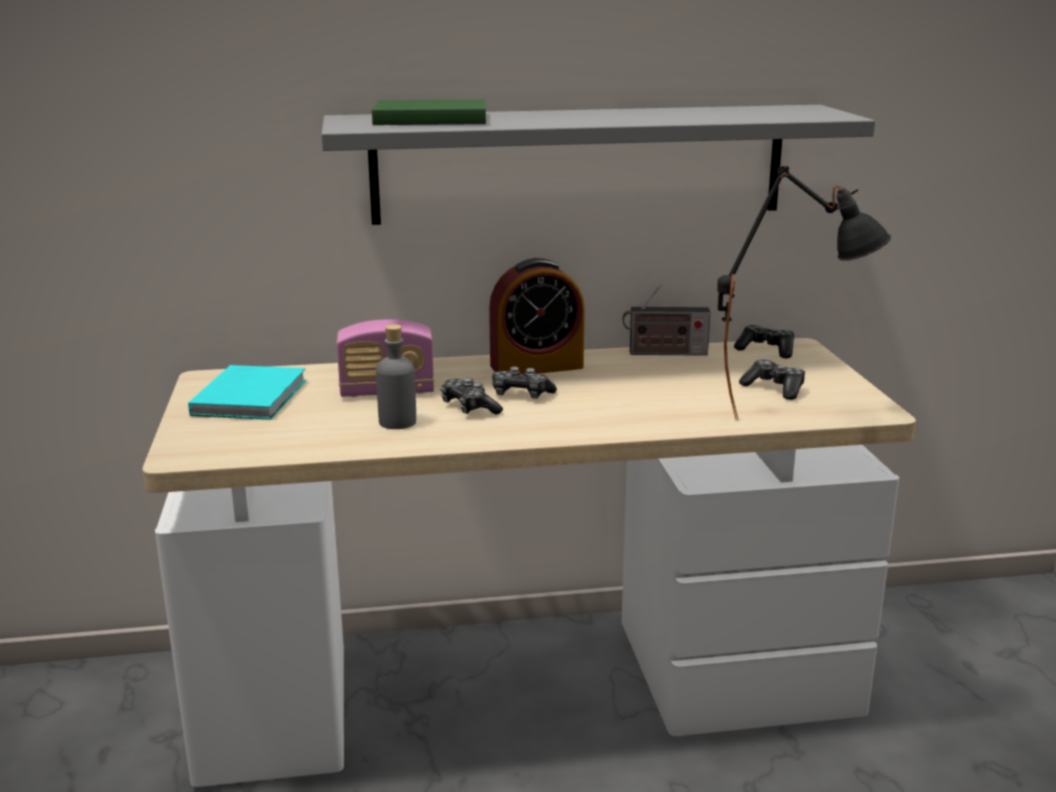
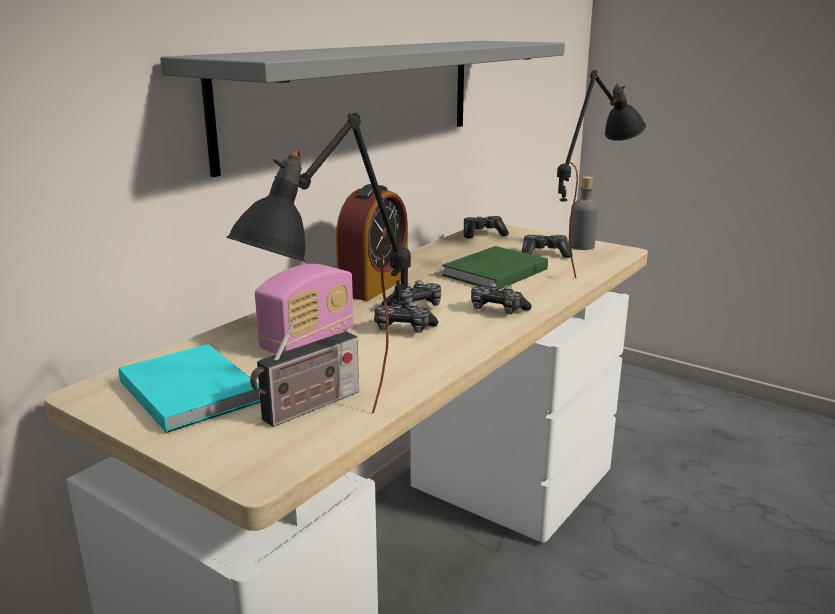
camera: 45 degrees left, 0 degrees up
(246, 464) = (341, 448): none -> black table lamp
(397, 422) = (378, 359): grey bottle -> grey bottle (581, 246)
(427, 119) = (287, 52): green book -> green book (492, 272)
(581, 421) = (497, 310): none -> game controller
(664, 353) = (432, 252): radio -> radio (308, 408)

